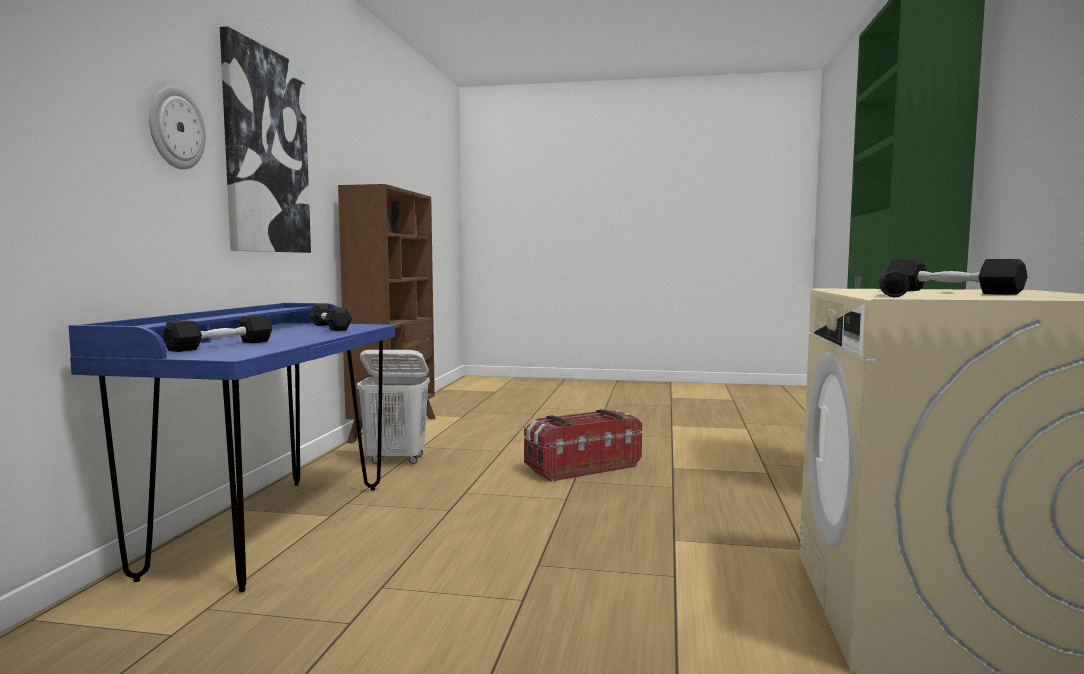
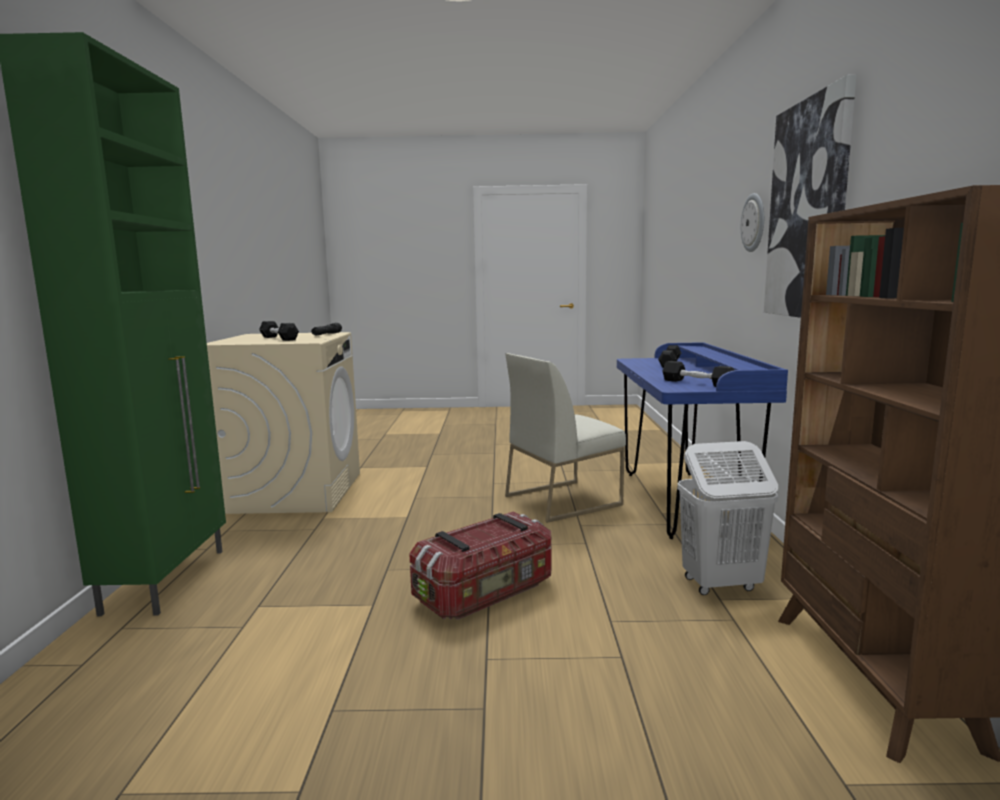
camera: 170 degrees right, 5 degrees up
(432, 547) = (563, 500): none -> white chair

